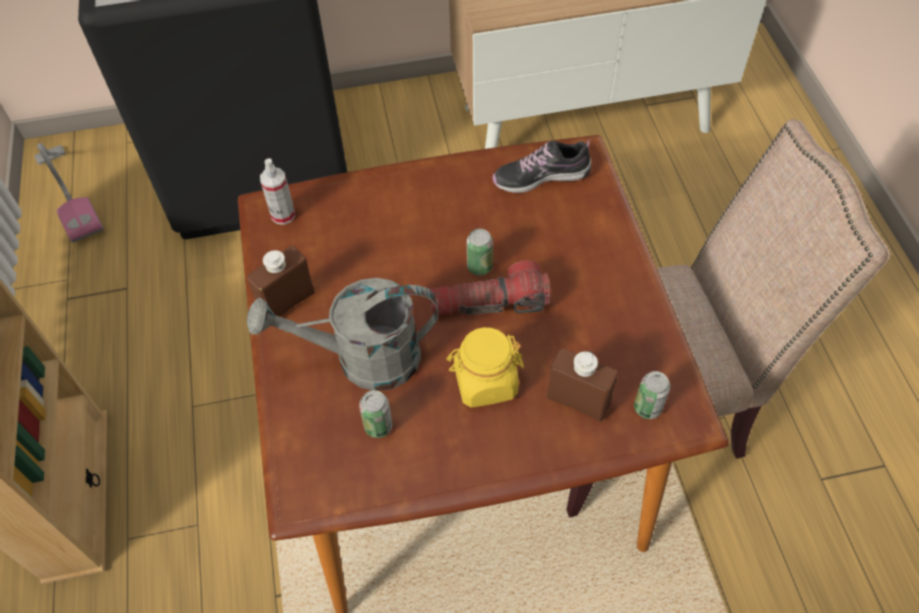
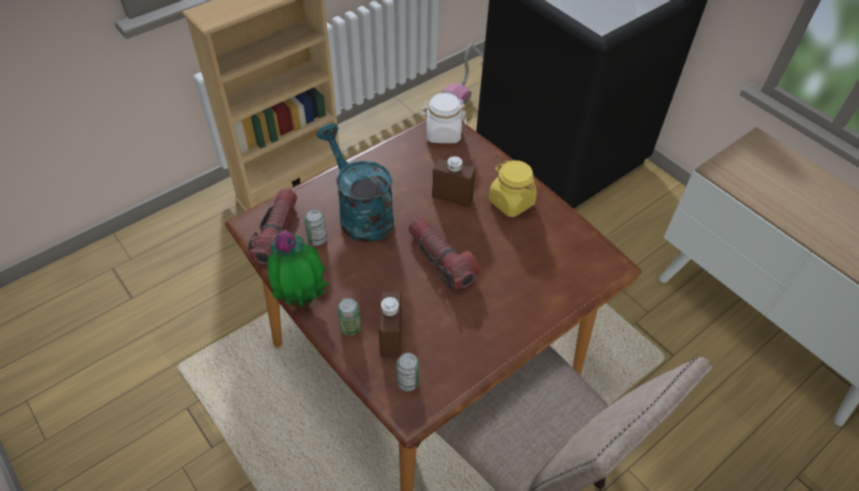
camera: 60 degrees right, 5 degrees down
(283, 215) = (443, 133): spray bottle -> white jar
(287, 302) = (380, 162): brown bottle -> brown bottle (452, 198)
(339, 472) = (277, 233): none -> flashlight
(363, 359) = (360, 213): grey watering can -> turquoise watering can
(468, 480) = (302, 298): none -> potted plant
(479, 267) = (467, 243): can -> can (350, 327)
(485, 382) = (377, 280): yellow jar -> yellow jar (511, 202)
(541, 177) = (571, 248): shoe -> none

